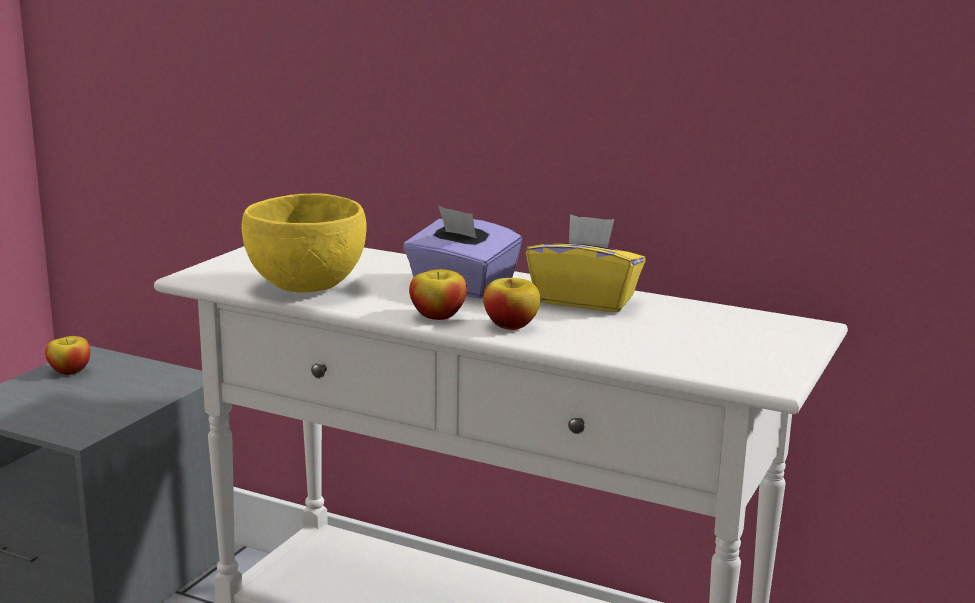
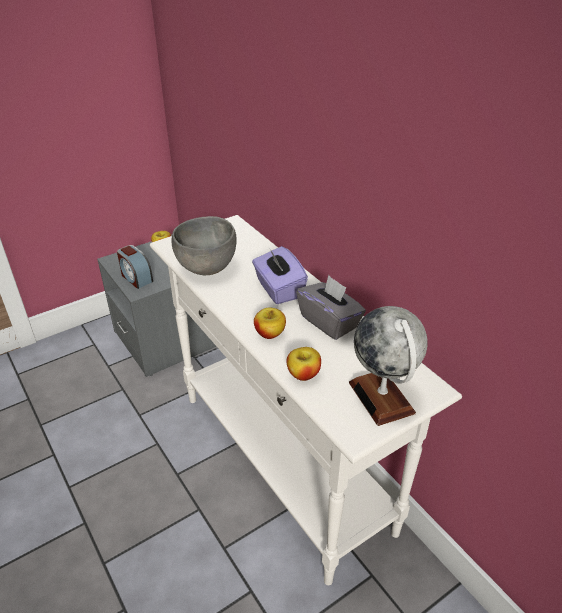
camera: 30 degrees right, 20 degrees up
(57, 418) = (136, 278): none -> alarm clock
(305, 286) = (206, 267): yellow bowl -> grey bowl
(438, 315) = (243, 313): apple -> apple (303, 374)
(584, 300) = (329, 322): yellow tissue box -> grey tissue box
(756, 345) = (381, 397): none -> globe

